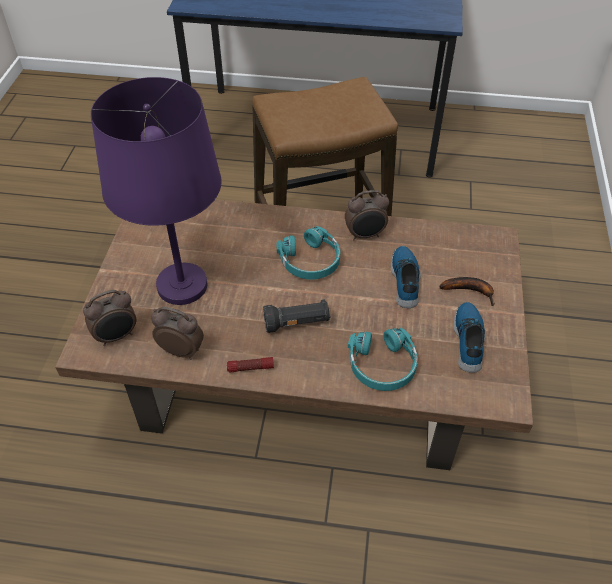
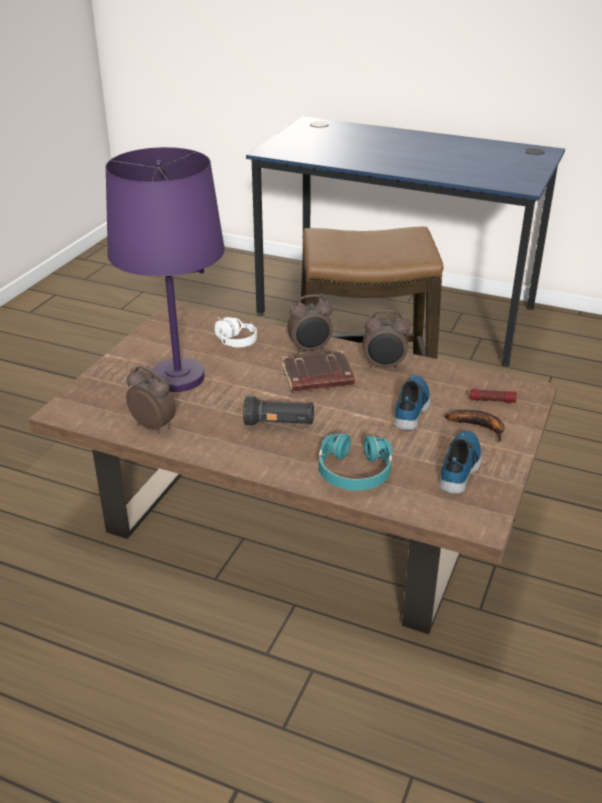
camera: 15 degrees right, 15 degrees down
(117, 336) = (97, 405): alarm clock -> alarm clock (310, 350)
(214, 228) = (231, 339): none -> white headphones
(250, 368) = (215, 450): flashlight -> flashlight (492, 400)
(310, 261) = (317, 378): turquoise headphones -> brown book

